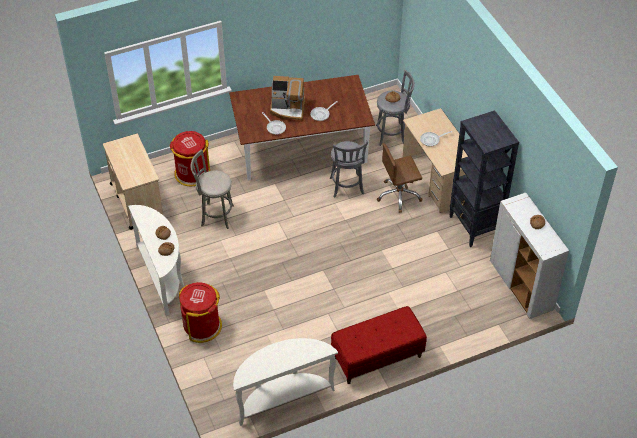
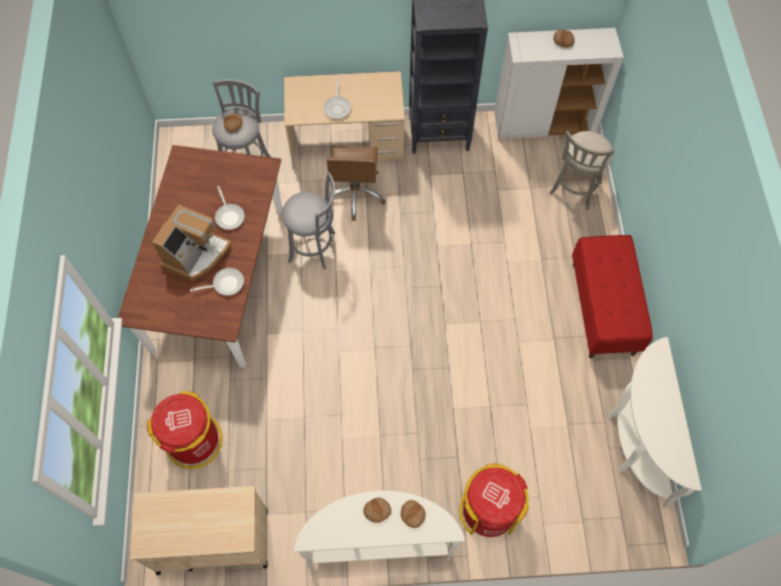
camera: 70 degrees left, 15 degrees up
(215, 215) = (291, 432): grey stool -> grey stool (574, 190)

